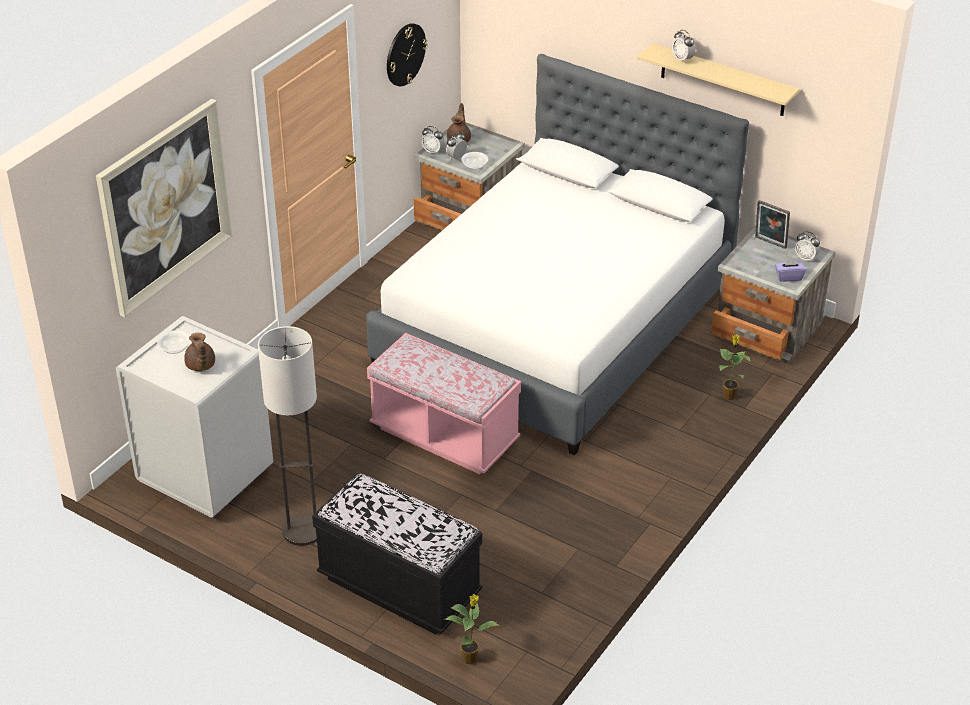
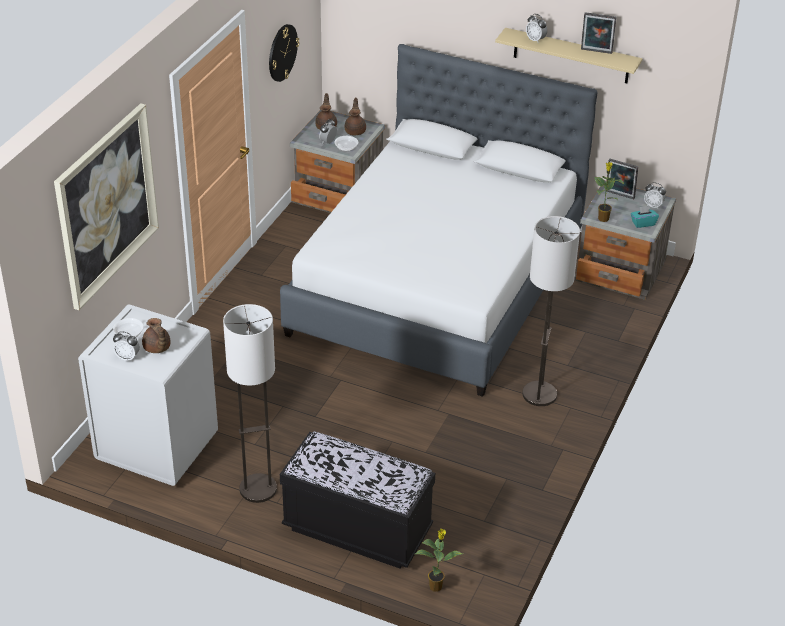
camera: 10 degrees left, 0 degrees up
(433, 151) = (305, 138): alarm clock -> alarm clock (127, 357)
(445, 435) = (364, 390): pink bench -> none
(490, 147) = (355, 130): none -> brown teapot
(639, 459) = (539, 394): none -> floor lamp
(729, 395) = (602, 331): potted plant -> potted plant (603, 218)
(748, 77) = (596, 52): none -> picture frame
(788, 277) = (643, 223): purple tissue box -> turquoise tissue box

